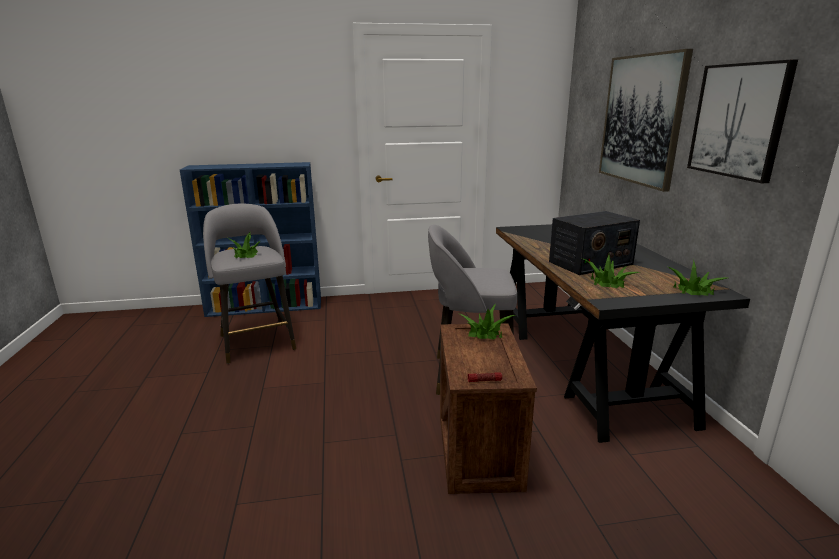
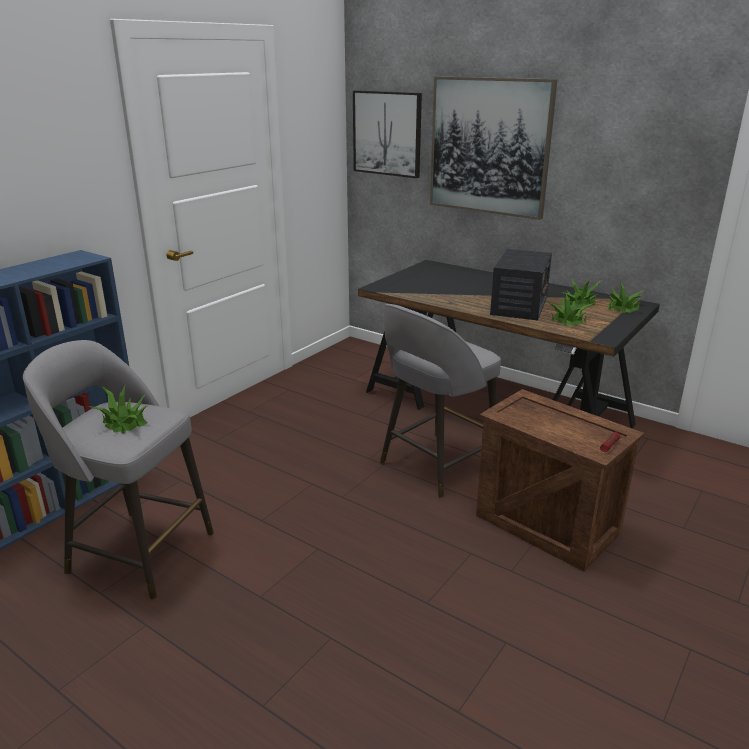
camera: 45 degrees left, 5 degrees up
(485, 332) = (526, 405): potted plant -> potted plant (580, 303)
(738, 120) = (625, 151): picture -> picture (387, 133)

